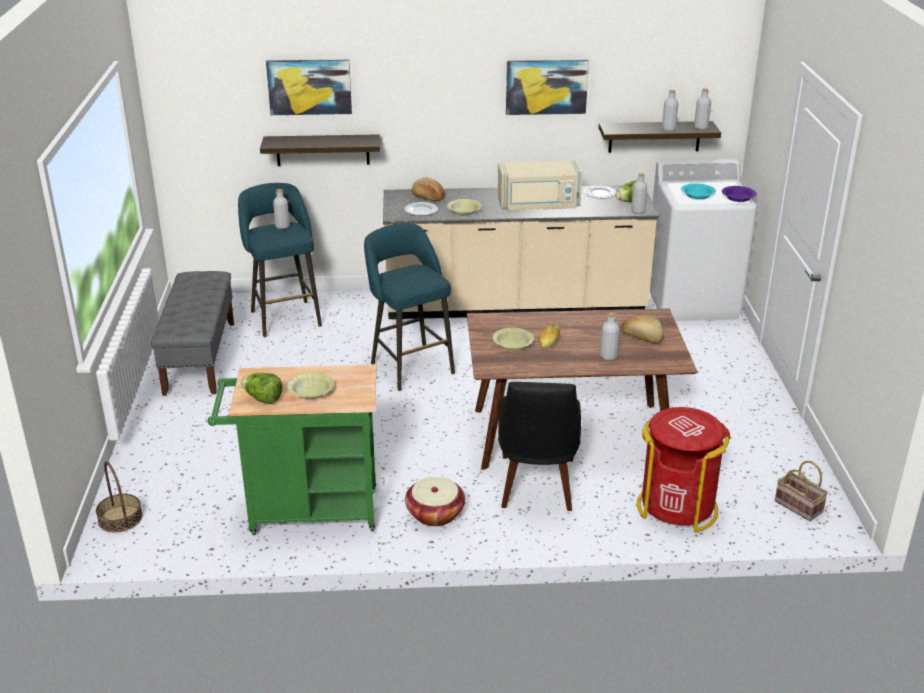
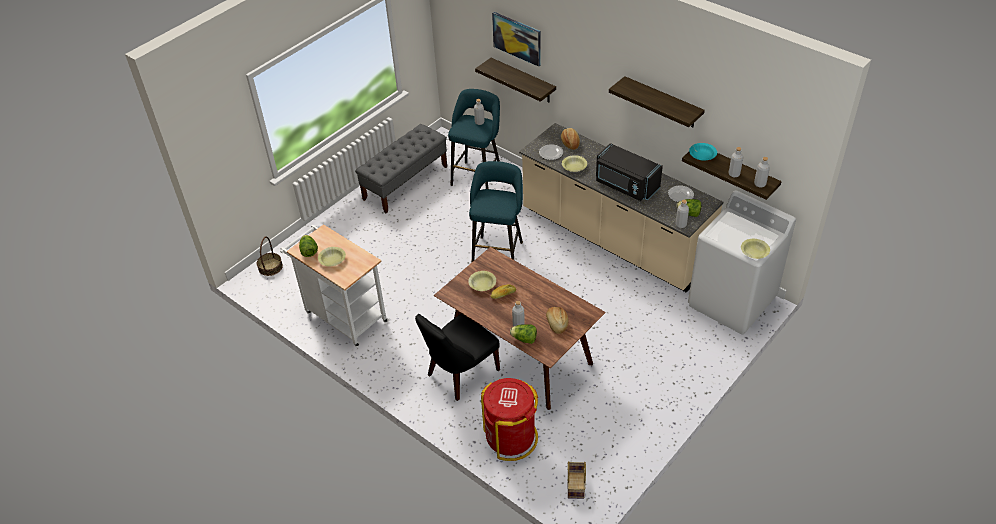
camera: 45 degrees right, 15 degrees up
(305, 512) = (342, 315): green cart -> white cart
(435, 514) = (394, 356): basket -> none
(539, 205) = (625, 185): beige microwave -> black microwave
(546, 87) = (662, 102): picture -> shelf
(634, 364) = (524, 339): none -> lettuce
(697, 196) = (729, 234): turquoise bowl -> turquoise bowl (702, 155)
(738, 198) = (754, 252): purple bowl -> yellow bowl

